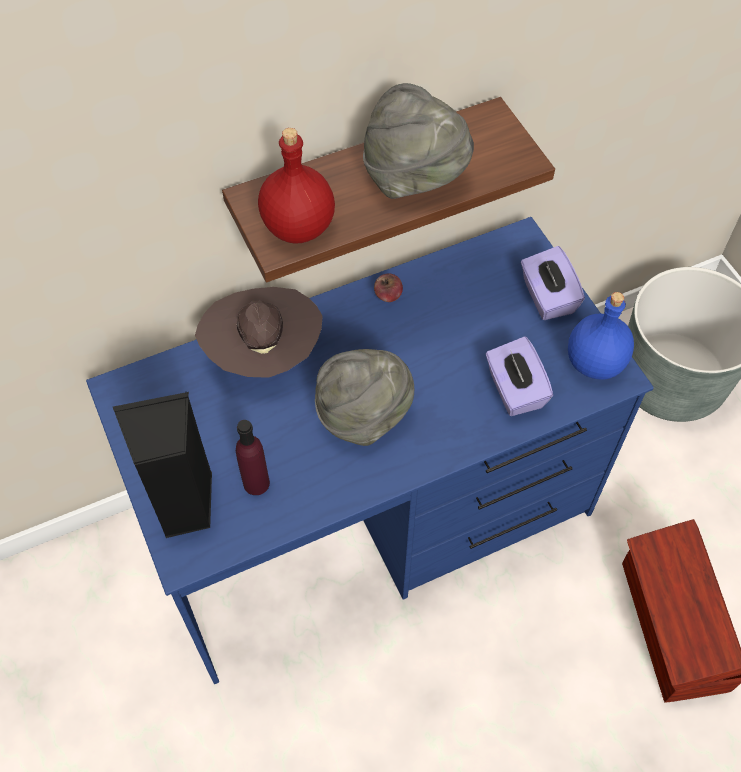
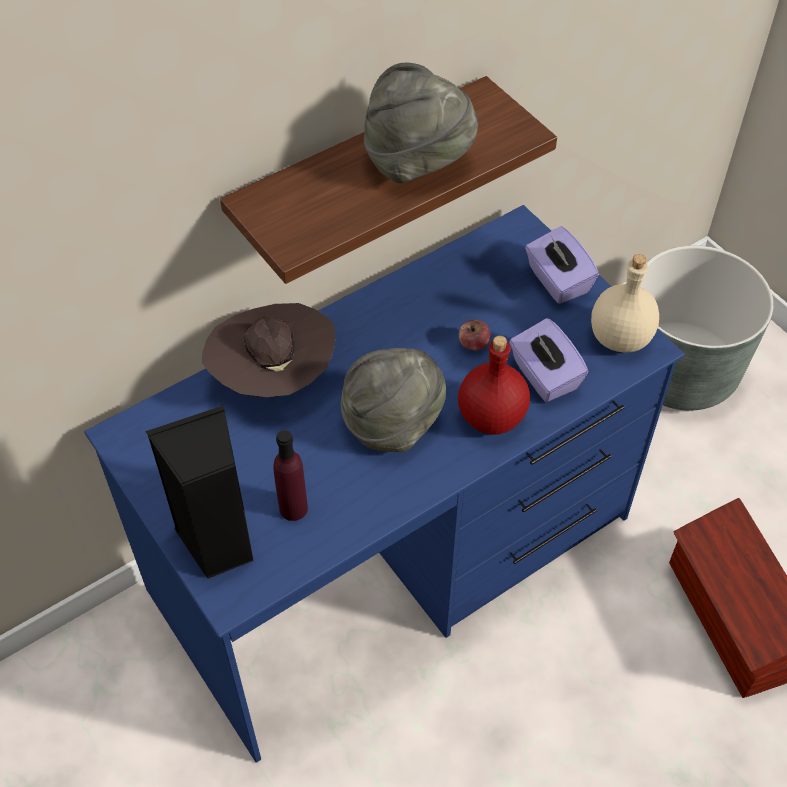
camera: 10 degrees left, 5 degrees down
(298, 226) = (308, 223): red bottle -> red bottle (491, 416)
(388, 295) = (392, 301): apple -> apple (473, 344)
(595, 362) = (620, 337): blue bottle -> beige bottle

